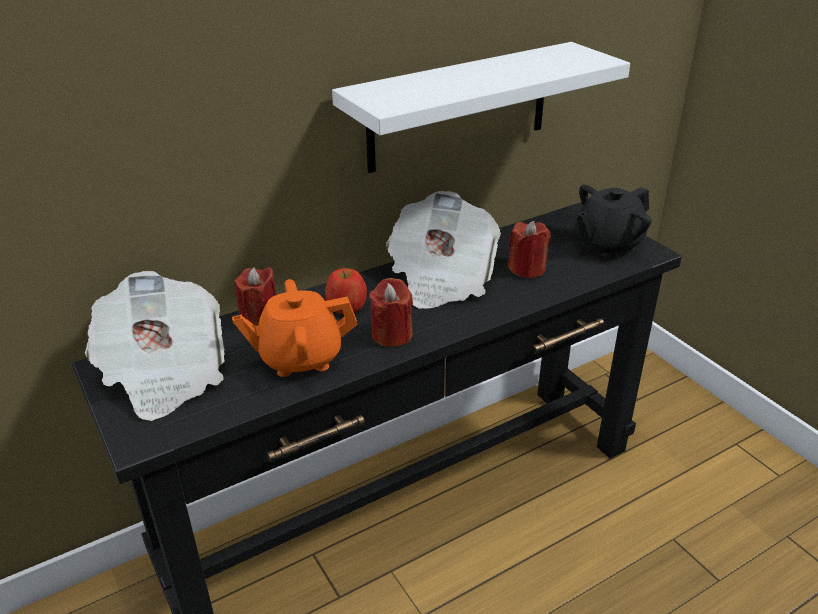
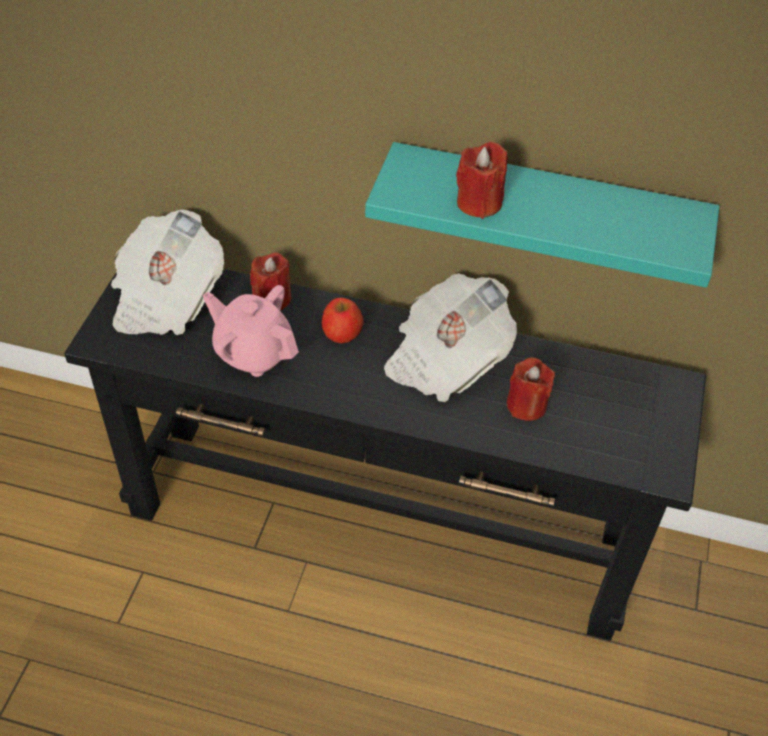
camera: 45 degrees right, 15 degrees up
(300, 357) = (253, 353): orange teapot -> pink teapot
(392, 335) = (335, 383): red candle -> red candle (479, 203)
(459, 107) = (545, 211): white shelf -> turquoise shelf
(607, 245) = (639, 437): black teapot -> none

